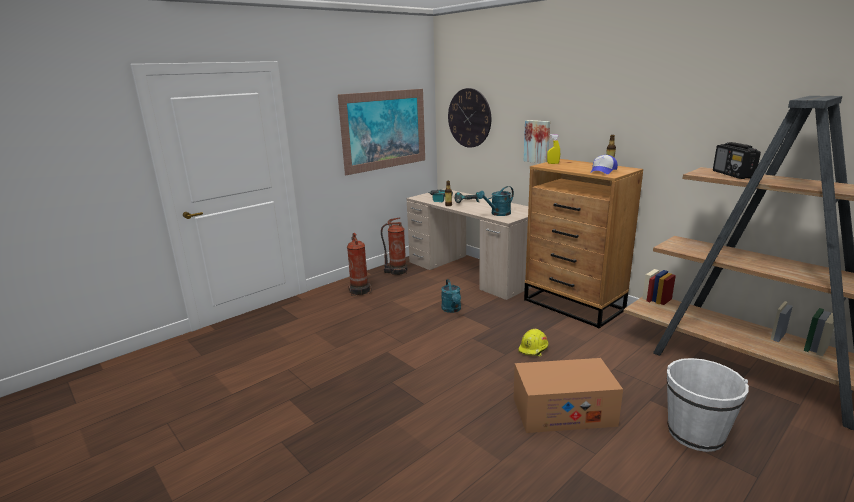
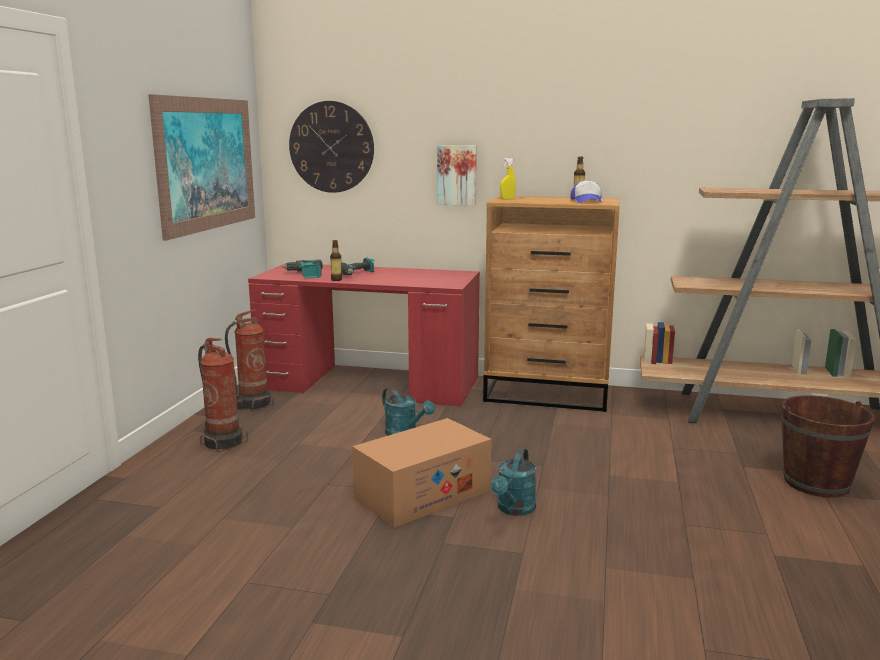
camera: 35 degrees left, 5 degrees down
(472, 271) = (369, 383): beige desk -> red desk
(498, 214) = (427, 281): turquoise watering can -> turquoise watering can (514, 509)
(533, 349) = (567, 451): yellow hard hat -> none
(563, 411) = (684, 504): cardboard box -> cardboard box (422, 494)
(695, 433) = (816, 483): white bucket -> brown bucket
(733, 175) = (748, 189): radio -> none

